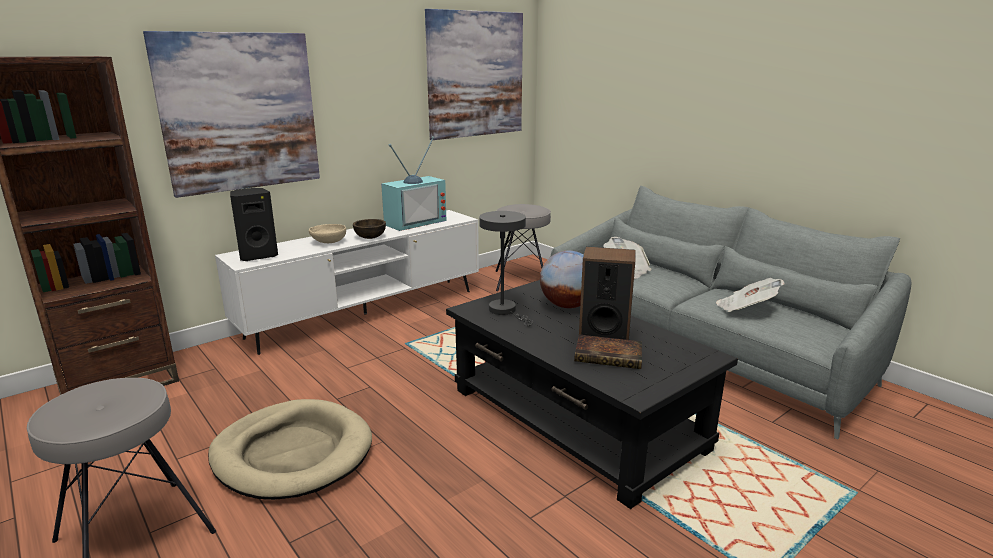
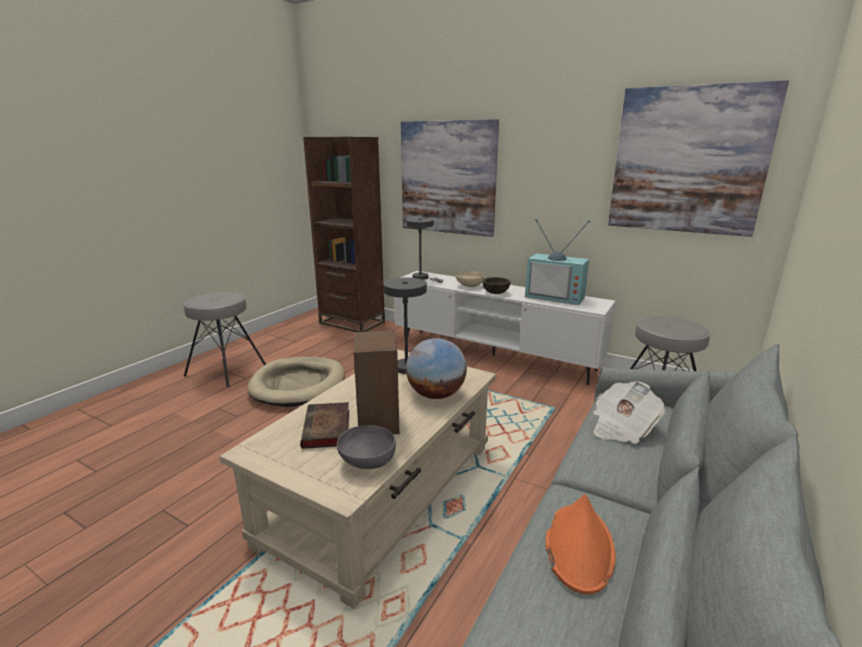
camera: 70 degrees right, 0 degrees up
(257, 256) = (423, 278): black speaker -> grey table lamp
(575, 419) = (382, 492): black coffee table -> beige coffee table
(667, 344) = (367, 461): none -> grey bowl
(746, 309) = (578, 547): newspaper -> orange hat

